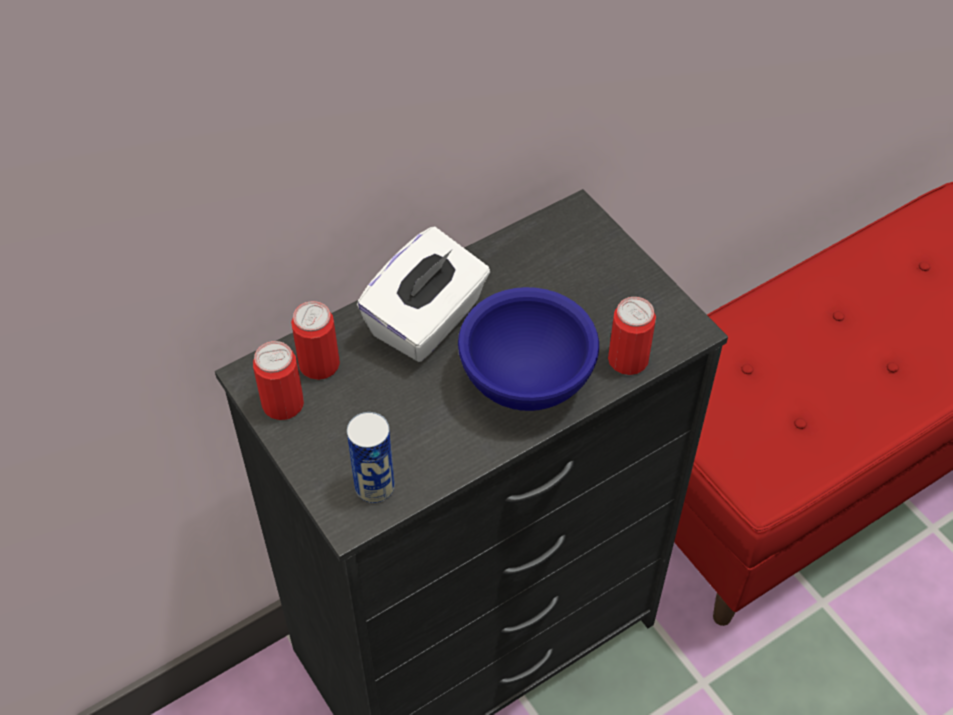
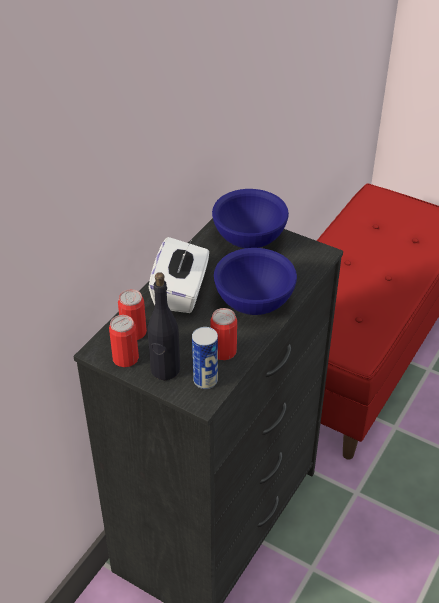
camera: 25 degrees left, 10 degrees down
(327, 446) = (165, 370): none -> black bottle
(585, 262) = (248, 239): none -> blue bowl
(628, 359) = (300, 276): can -> can (223, 351)

